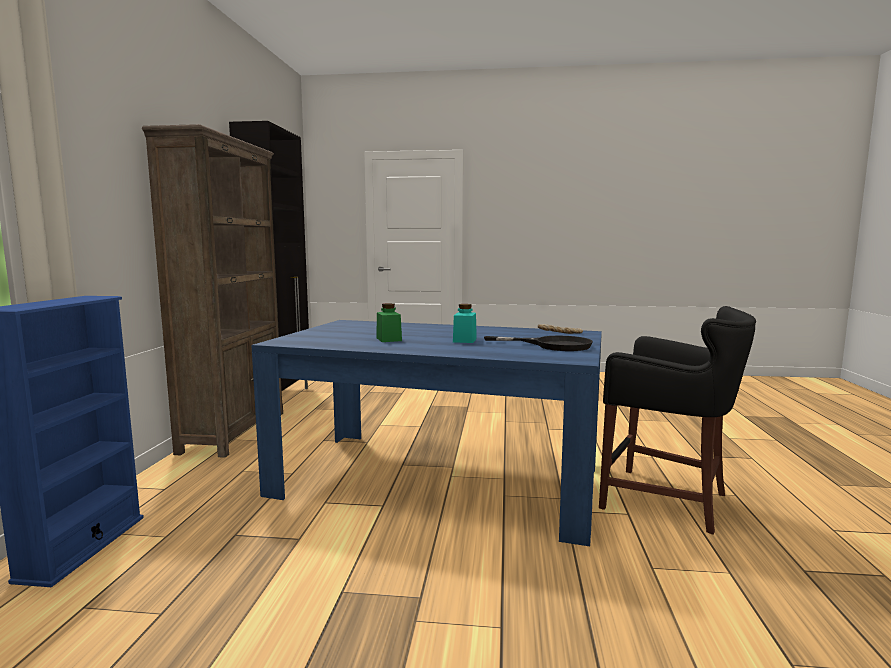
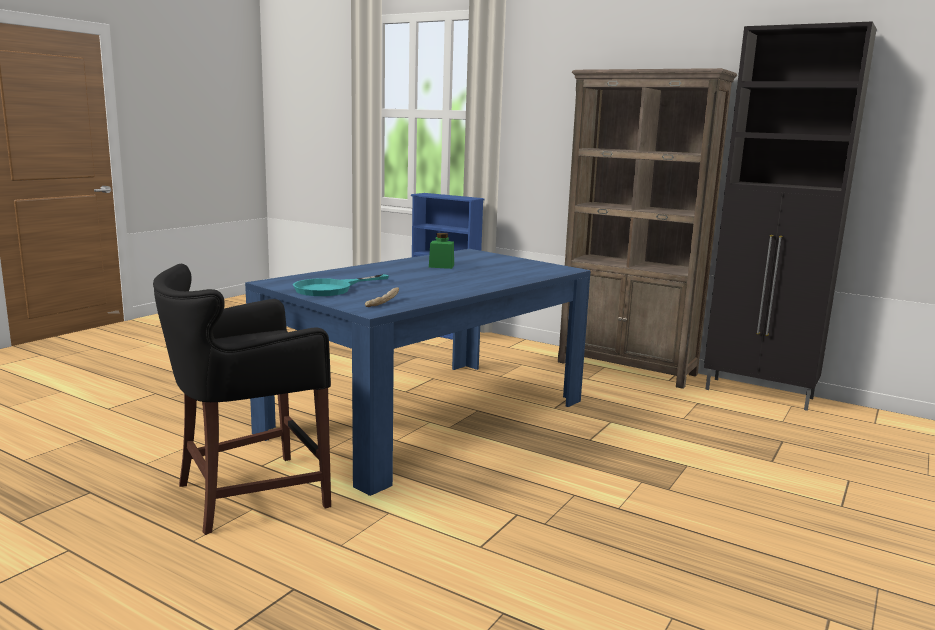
camera: 115 degrees right, 5 degrees up
(464, 340) = (402, 277): turquoise jar -> none
(552, 345) = (331, 288): black frying pan -> turquoise frying pan

